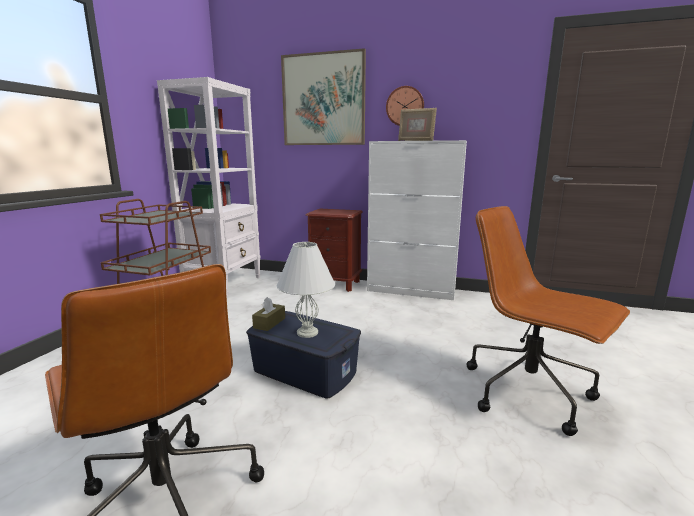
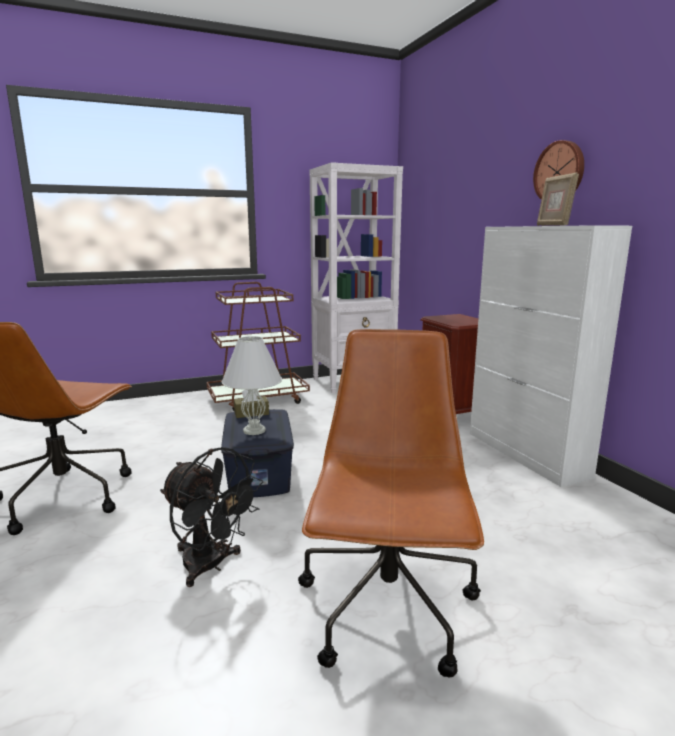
camera: 50 degrees right, 0 degrees up
(323, 100) = (476, 171): picture -> none
(424, 444) = (211, 566): none -> black fan

